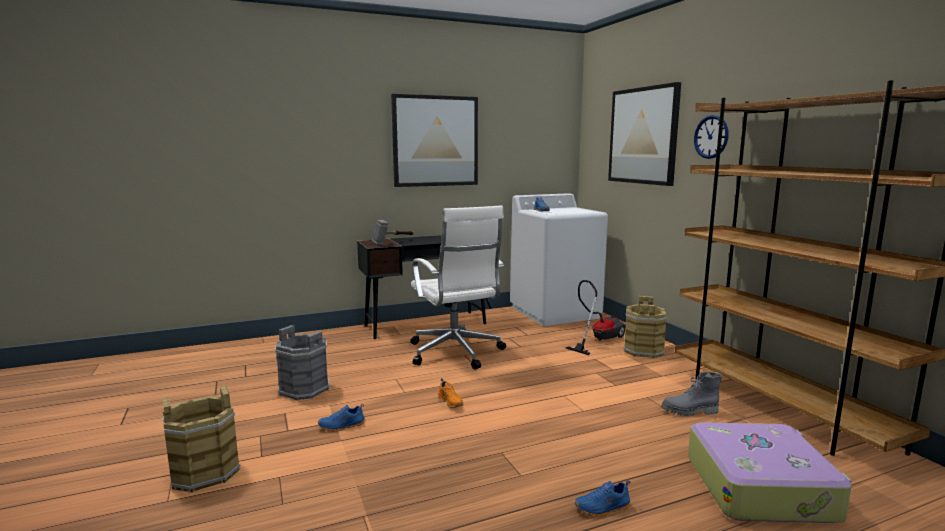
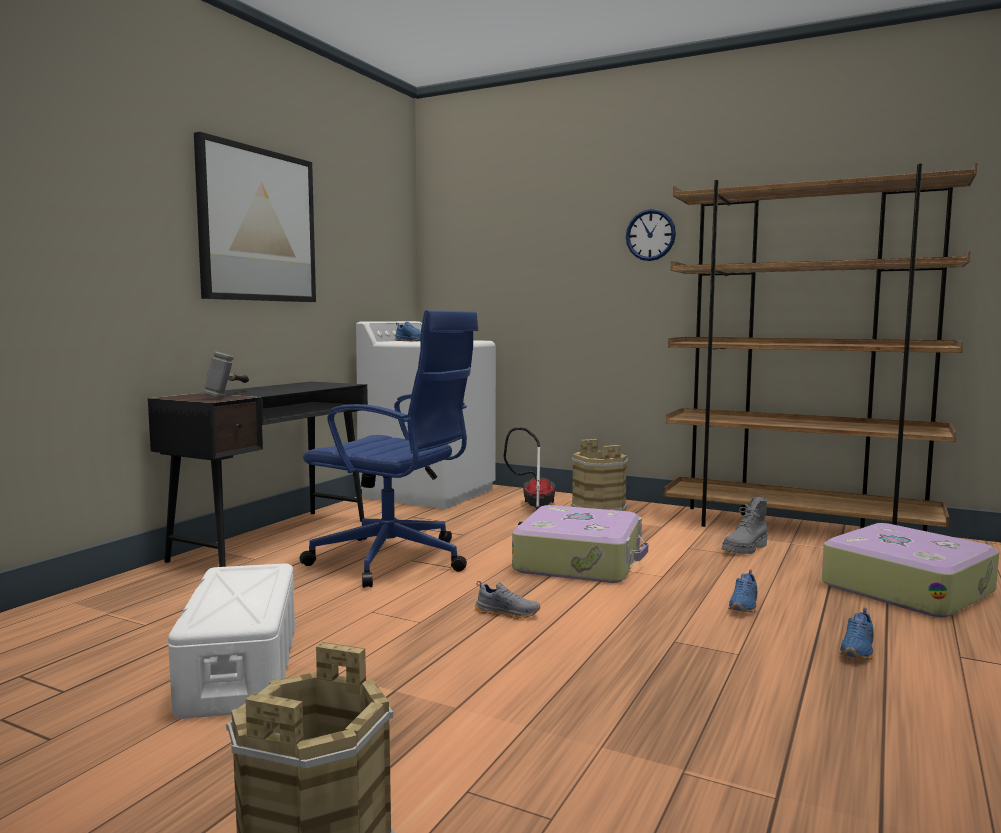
camera: 40 degrees left, 5 degrees down
(304, 389) = (240, 670): grey bucket -> white storage box
(342, 426) = (420, 691): blue shoe -> blue shoe (745, 606)
(451, 402) = (508, 613): orange shoe -> grey shoe
(455, 353) = (394, 561): white office chair -> blue office chair
(552, 384) = (580, 561): none -> suitcase
(643, 136) = (540, 237): picture -> none

